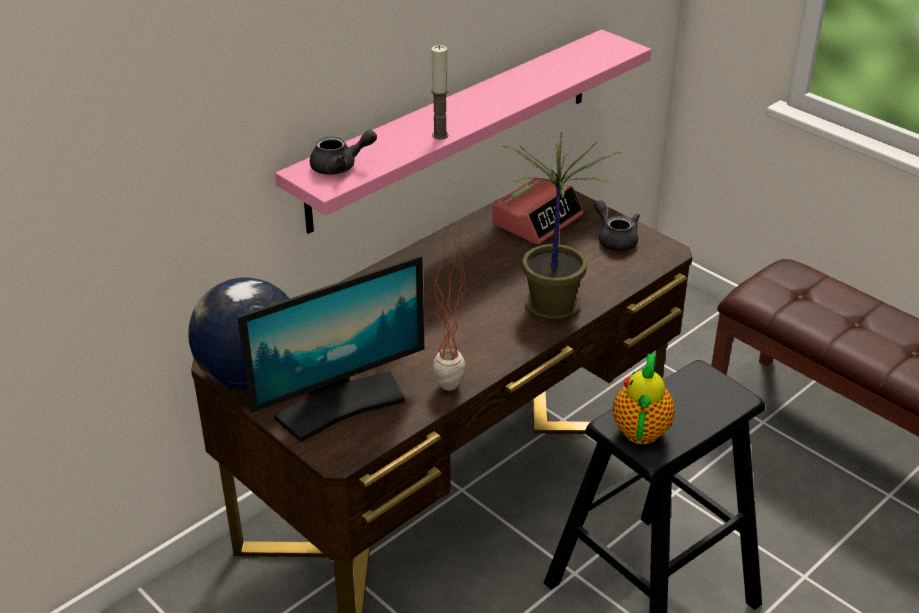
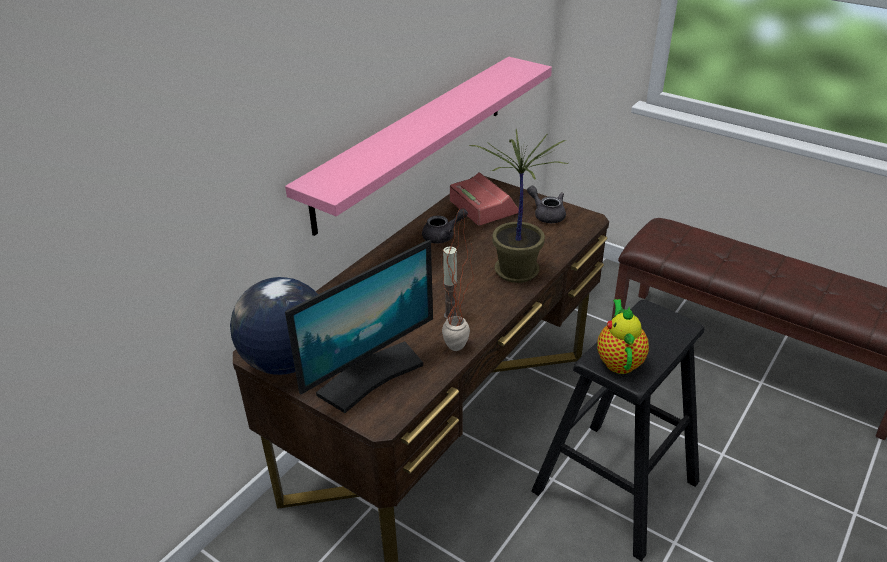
camera: 10 degrees left, 0 degrees up
(340, 166) = (340, 175): grey teapot -> grey teapot (443, 236)
(440, 135) = (413, 143): candle -> candle (450, 315)
(537, 220) = (483, 207): alarm clock -> alarm clock turned 60 degrees counterclockwise

